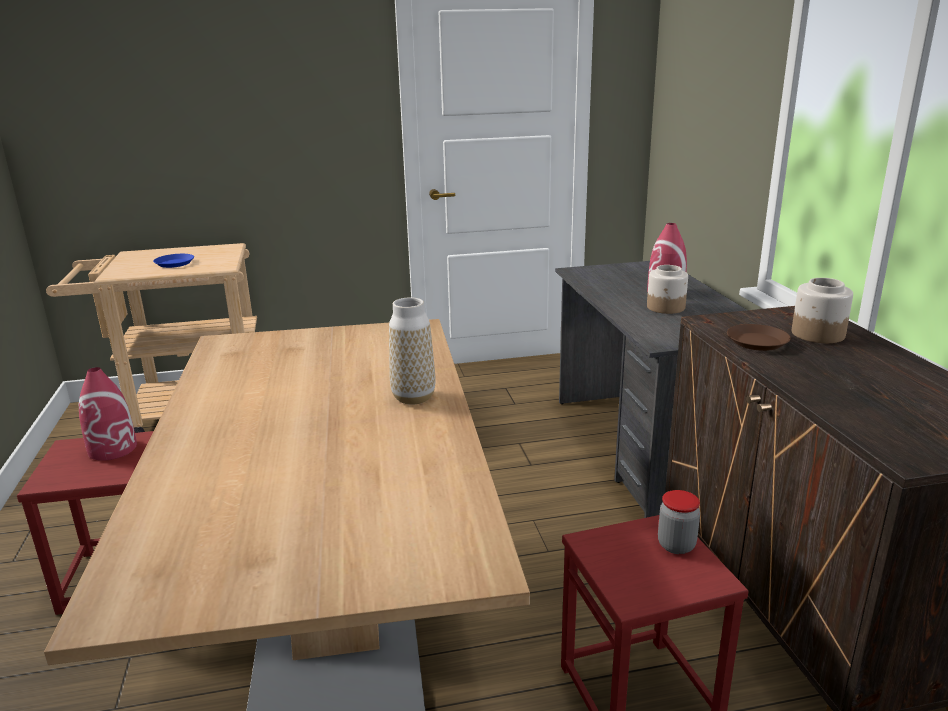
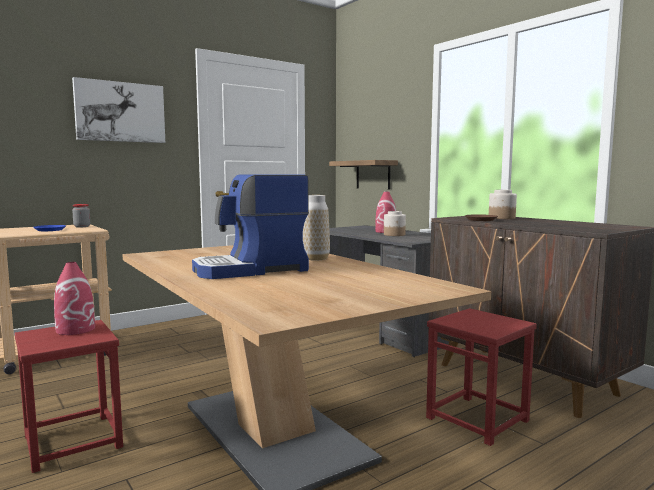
camera: 25 degrees left, 15 degrees down
(277, 77) = (120, 112): none -> picture
(281, 424) = (251, 270): none -> coffee machine
(676, 545) = (486, 316): jar -> jar (82, 226)
(694, 167) = (373, 175): none -> shelf

